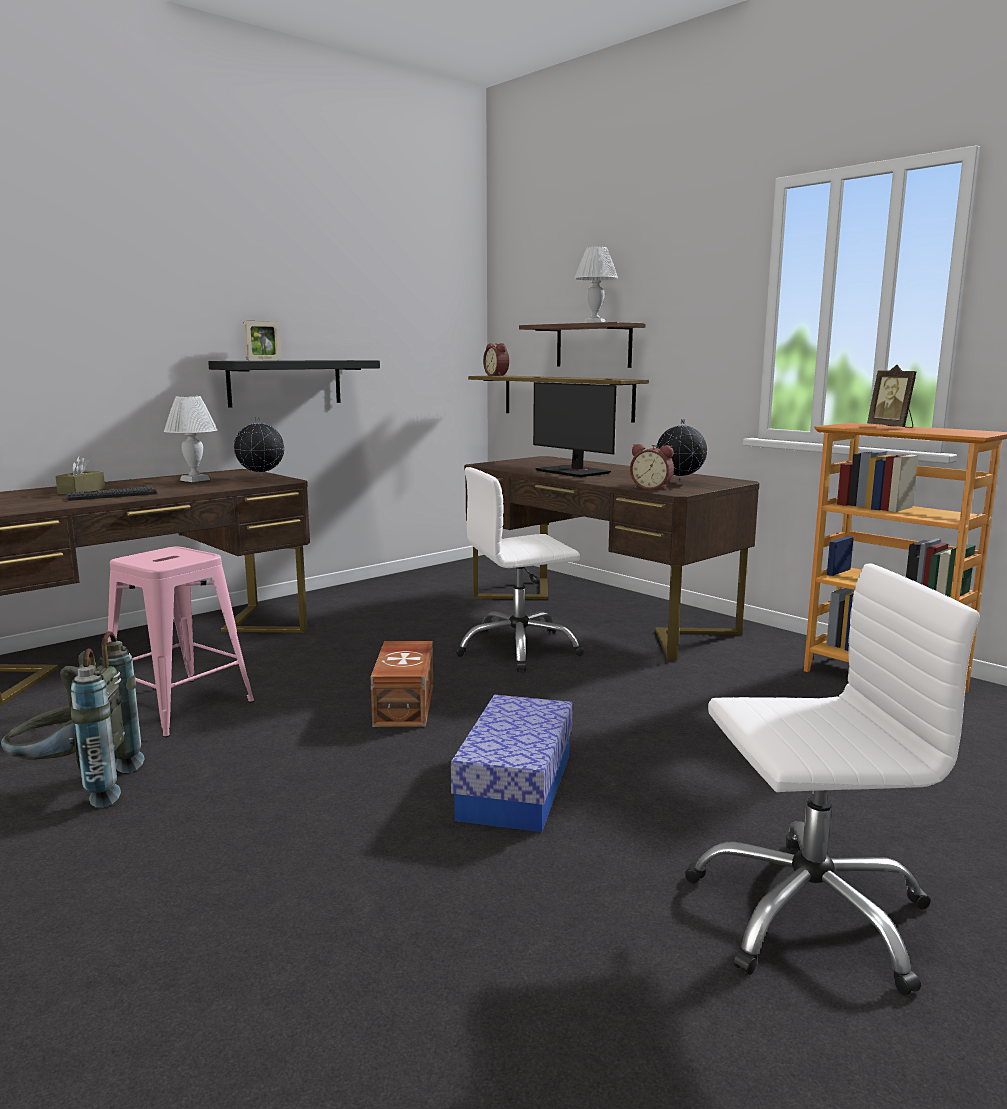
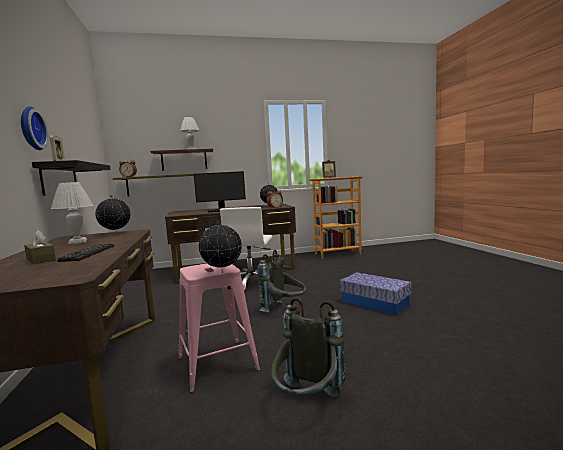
camera: 60 degrees left, 5 degrees down
(140, 565) = (222, 272): none -> globe
(216, 313) = (30, 128): none -> wall clock
(406, 704) = (284, 310): brown storage box -> grey backpack
(808, 912) = (461, 285): white office chair -> none

